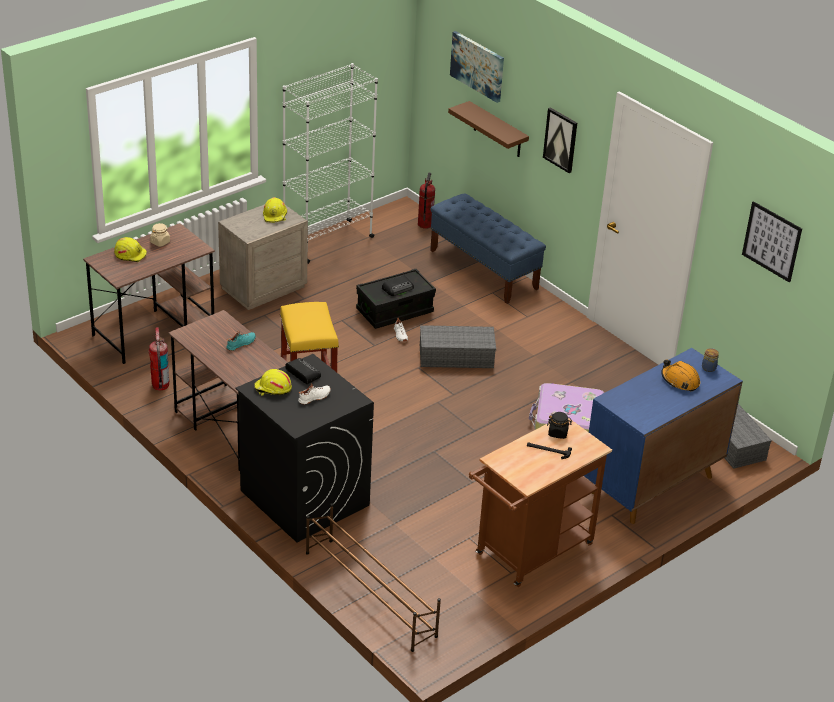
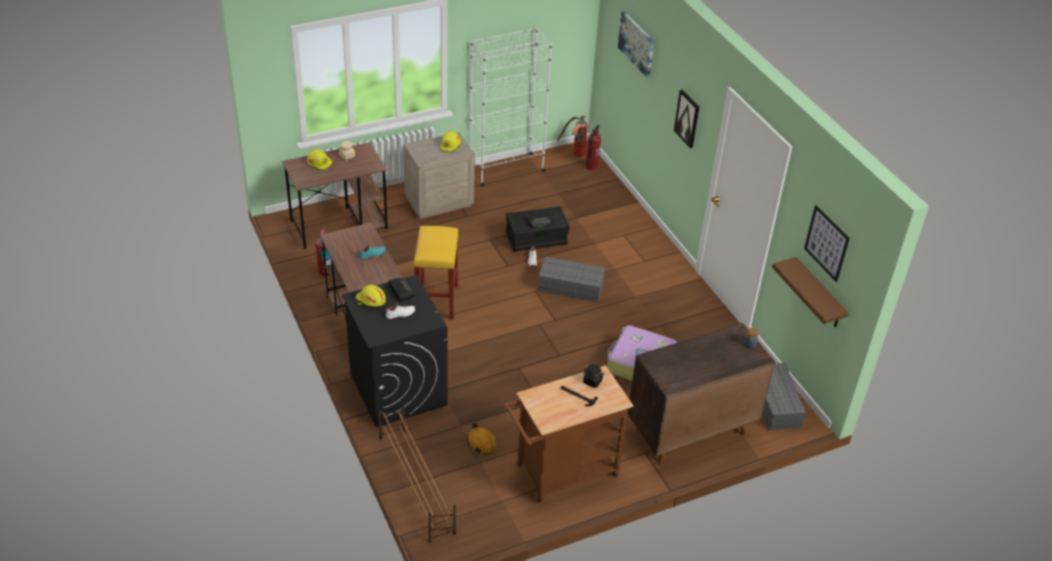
camera: 15 degrees right, 5 degrees up
(399, 213) = (574, 153): none -> fire extinguisher
(484, 270) = (624, 214): blue bench -> none
(497, 130) = (646, 100): brown shelf -> brown shelf (819, 294)
(651, 485) = (690, 432): blue cabinet -> brown cabinet
(680, 380) = (719, 352): orange hard hat -> orange hard hat (481, 443)

